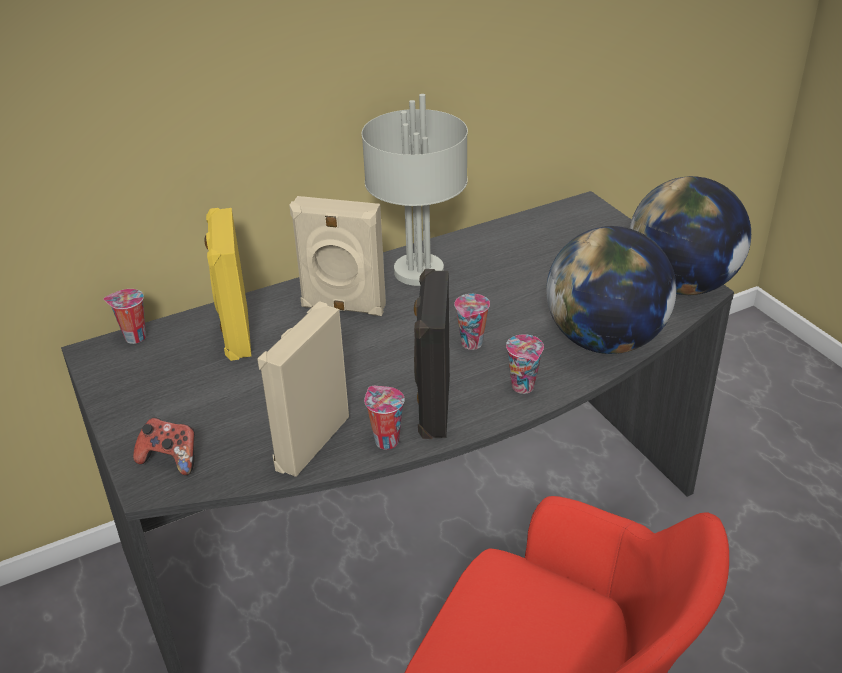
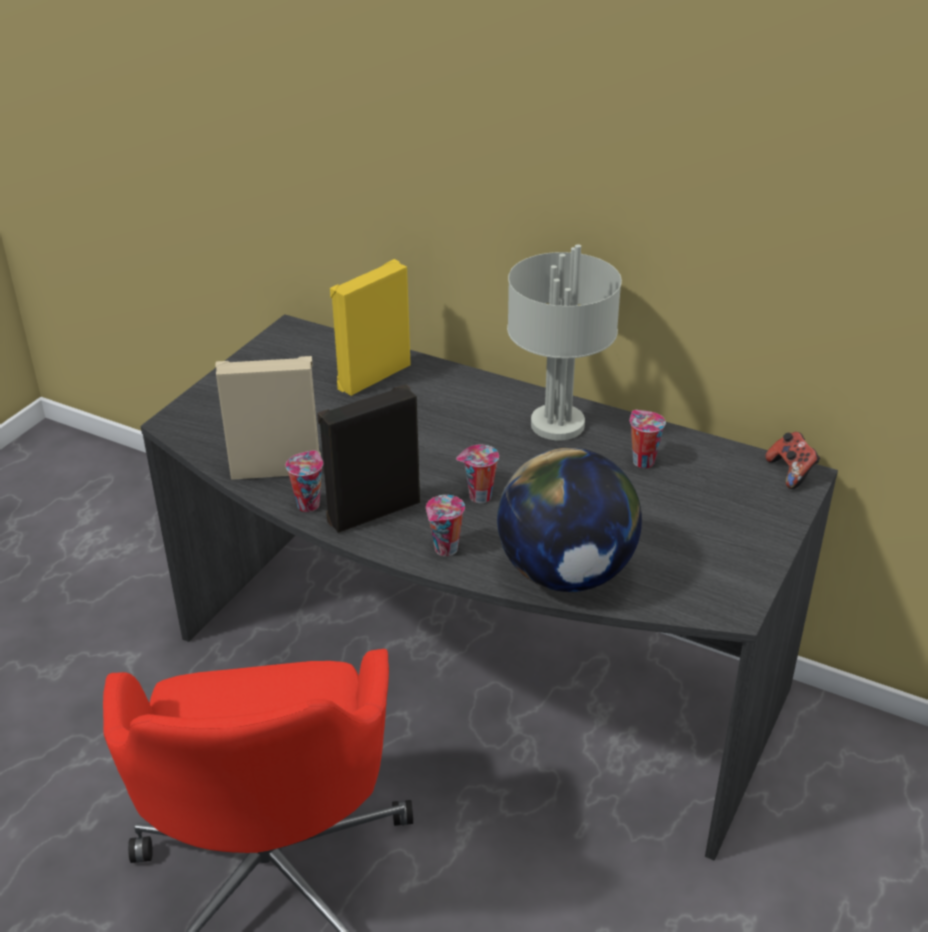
camera: 55 degrees right, 0 degrees up
(133, 338) = (323, 336): cup -> cup (642, 461)
(170, 459) = (206, 417): game controller -> game controller (791, 472)
(343, 307) = (460, 409): beige speaker -> none
(681, 285) = (723, 592): globe -> none

